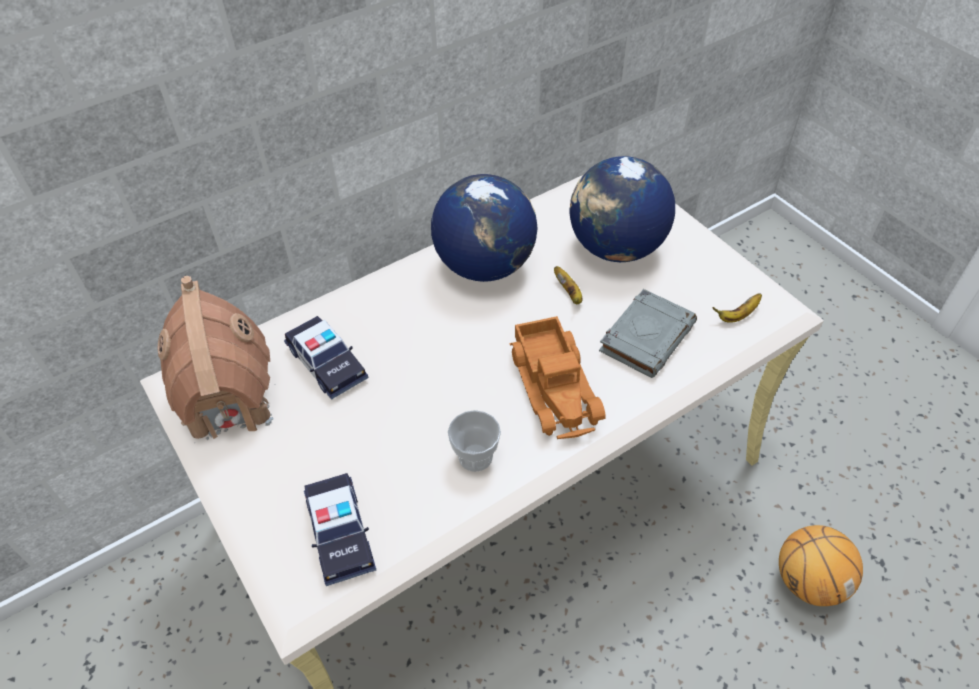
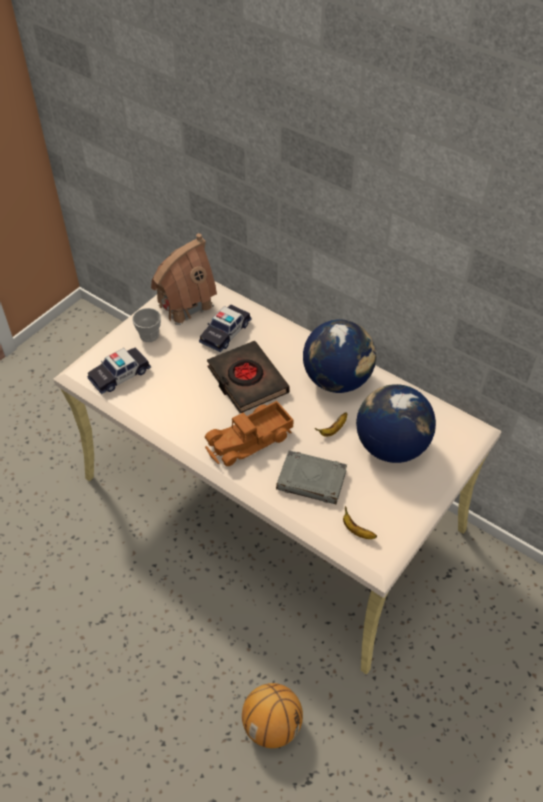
camera: 70 degrees right, 0 degrees up
(439, 361) = (247, 380): none -> black book
(475, 457) = (185, 416): cup -> cup (149, 335)

